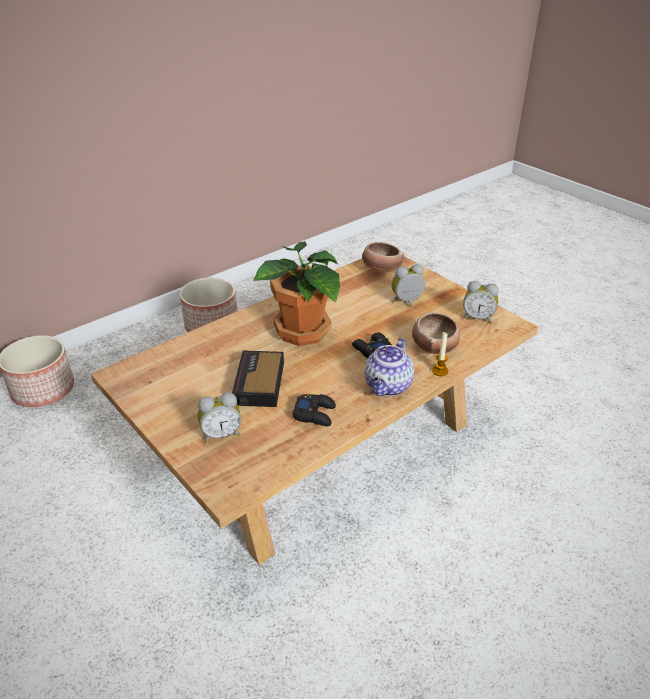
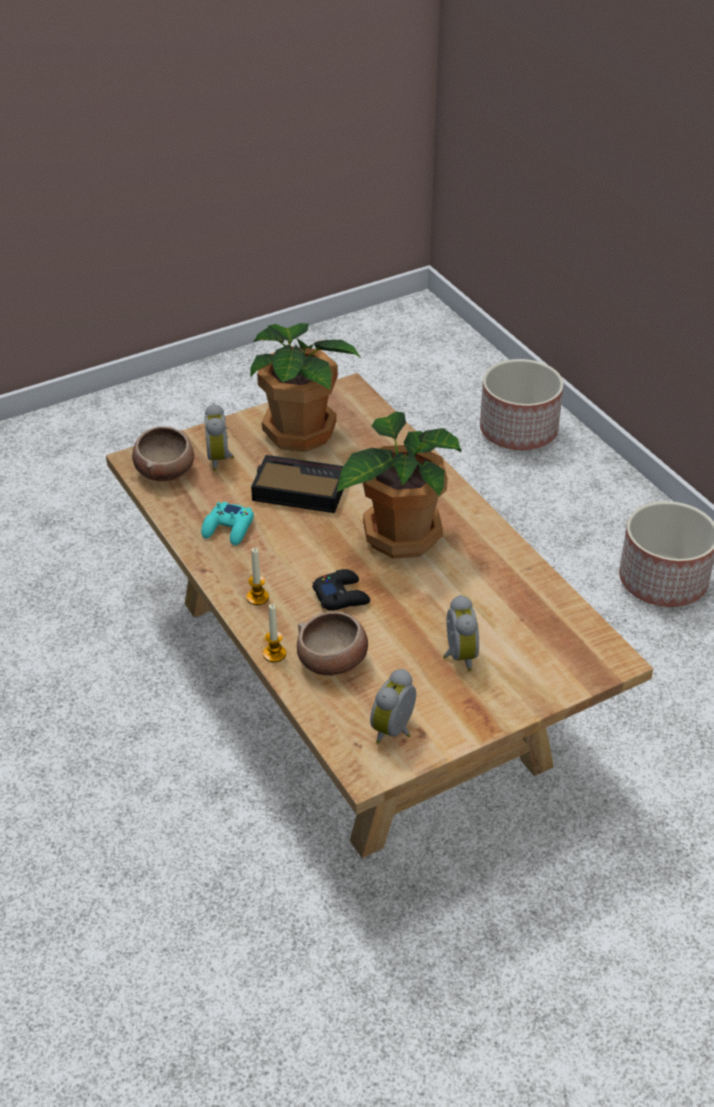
camera: 100 degrees right, 5 degrees up
(177, 393) = (301, 431): none -> potted plant
(315, 414) = (229, 529): black game controller -> turquoise game controller
(380, 269) = (569, 644): bowl -> bowl (165, 470)
(388, 387) = (257, 597): teapot -> candle

